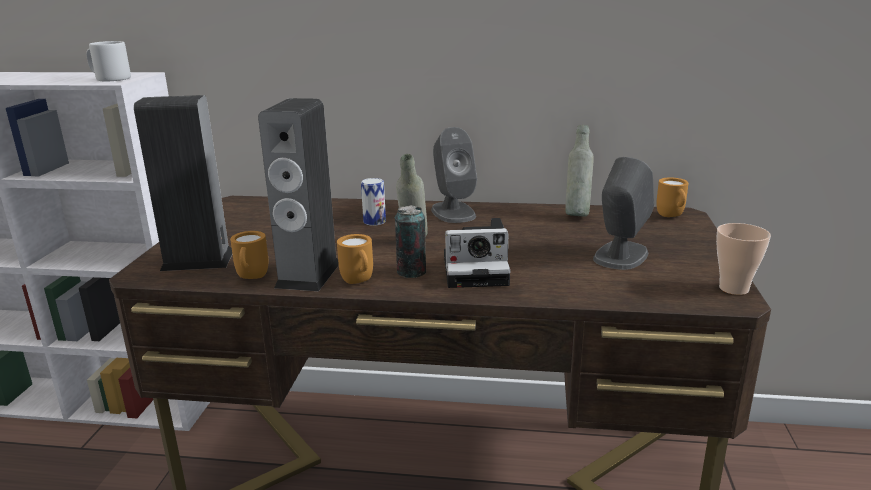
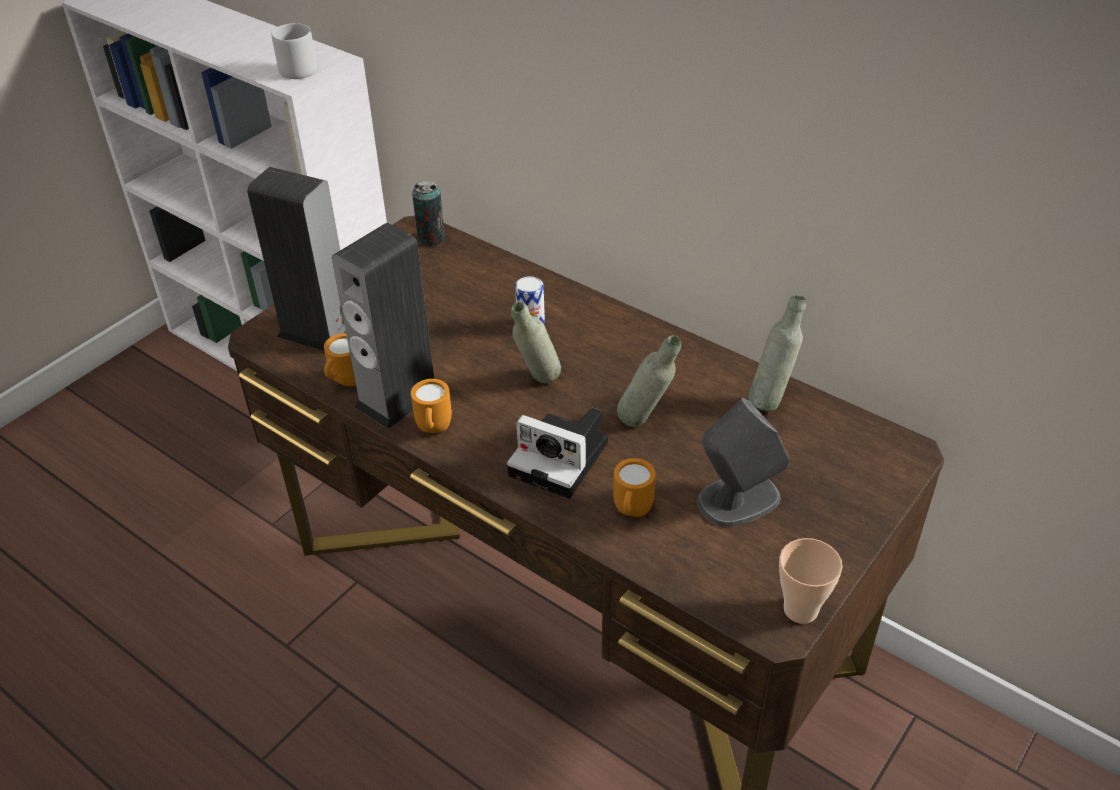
camera: 30 degrees right, 20 degrees up
(411, 272) = (494, 435): can -> can (431, 239)
(453, 212) = (630, 339): grey speaker -> none
(514, 241) = (646, 424): none -> grey bottle
(671, 216) = (885, 451): orange mug -> orange mug (631, 513)

